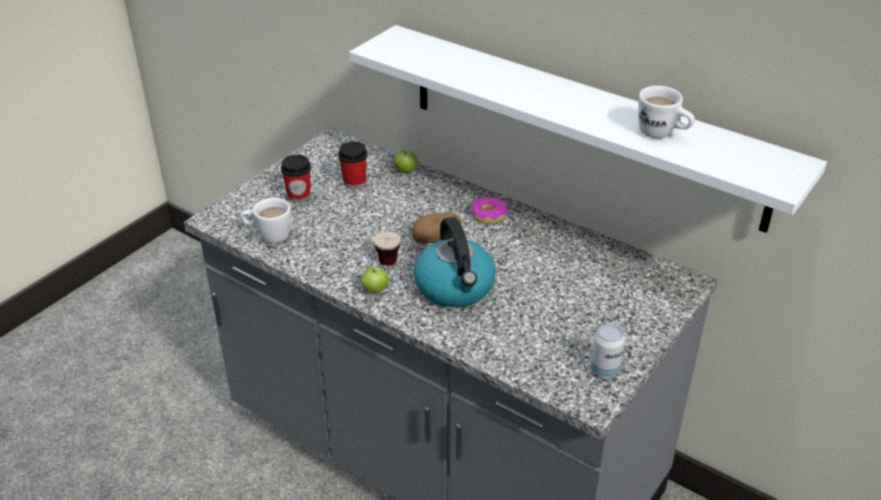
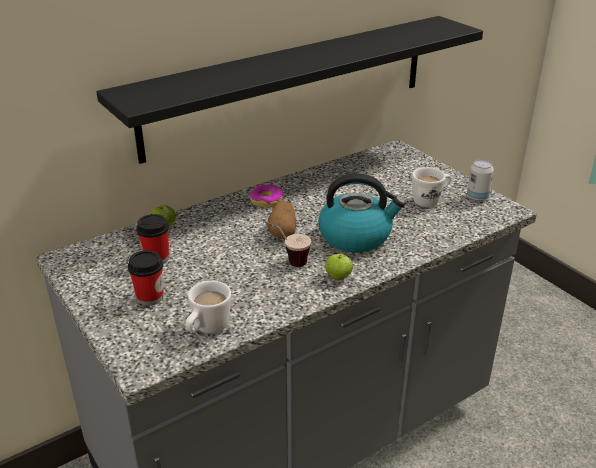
camera: 70 degrees left, 5 degrees down
(582, 125) = (291, 85): white shelf -> black shelf
(662, 134) = (382, 41): white mug -> white mug (430, 200)

